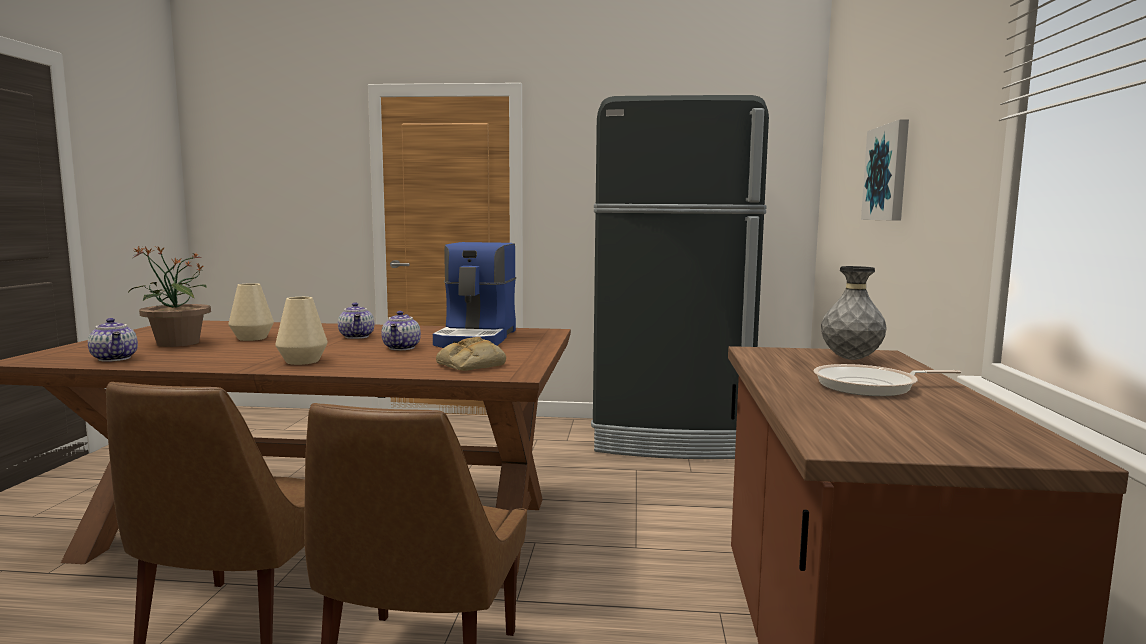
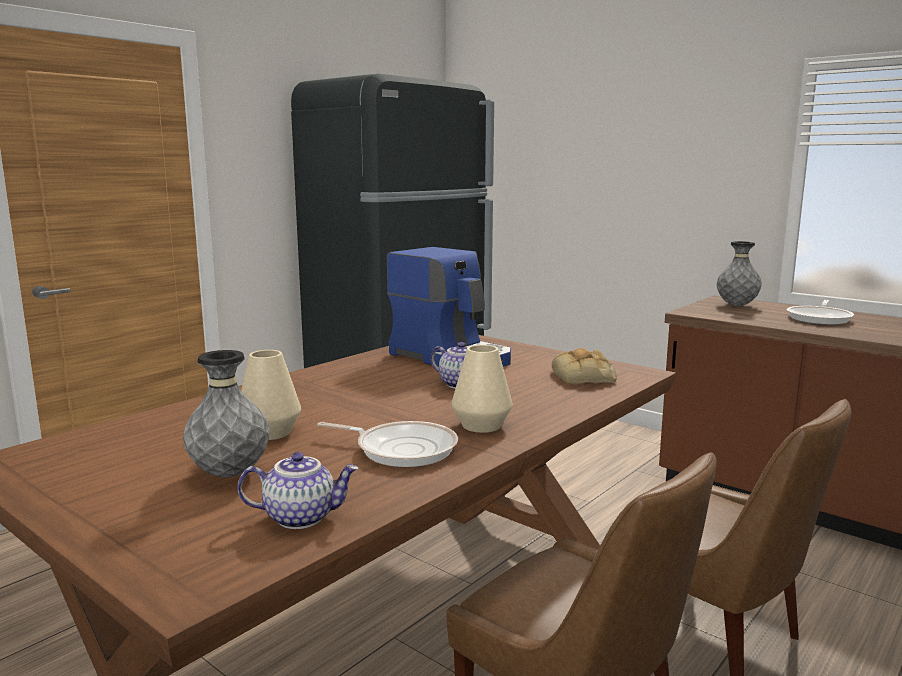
camera: 55 degrees left, 5 degrees up
(177, 343) = (229, 474): potted plant -> grey vase
(238, 356) = (401, 449): none -> frying pan
(357, 336) = (357, 390): teapot -> none
(887, 173) = (605, 164): picture -> none

